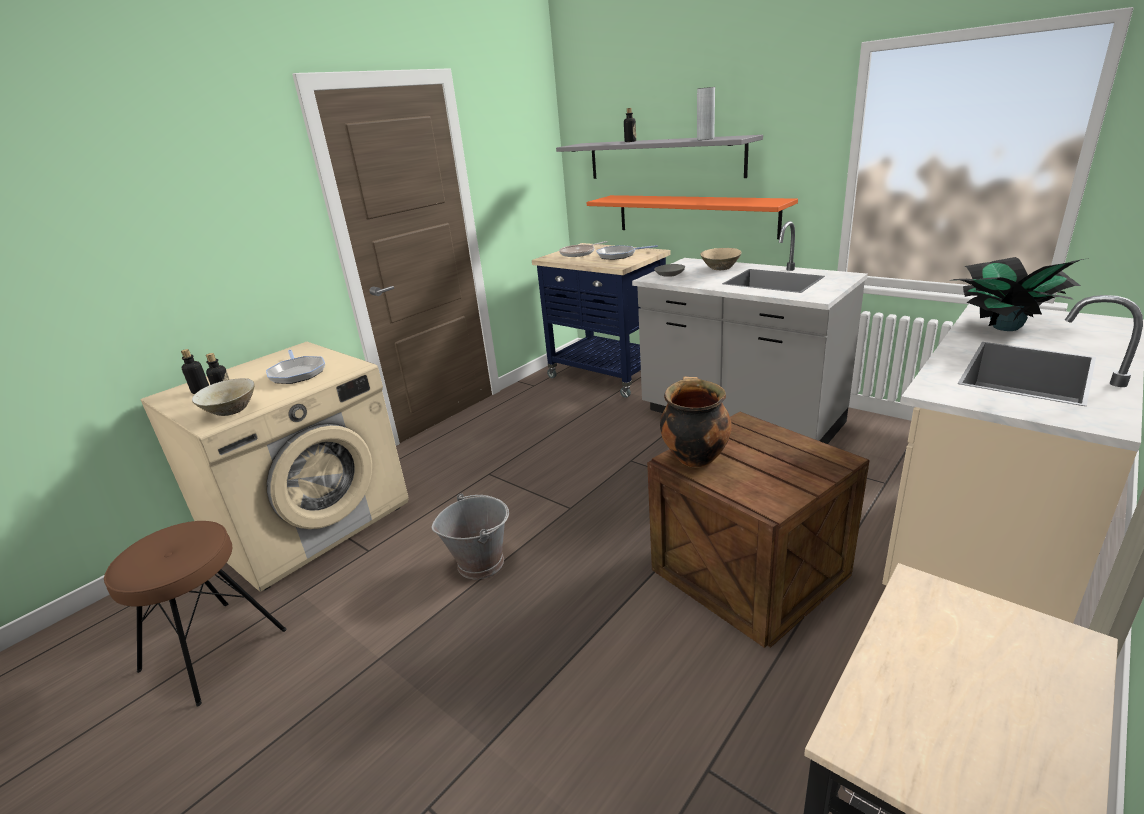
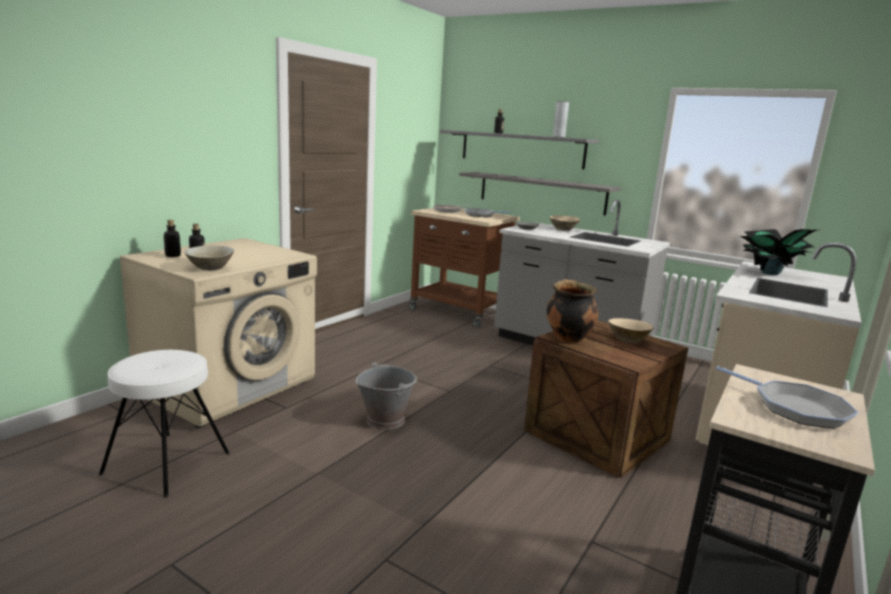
camera: 10 degrees left, 10 degrees down
(213, 650) = (166, 463): brown stool -> white stool
(297, 373) = (251, 254): frying pan -> frying pan (795, 408)
(608, 375) = (458, 312): blue cart -> brown cart
(694, 215) = (541, 192): orange shelf -> grey shelf
(781, 452) = (628, 339): none -> beige bowl

